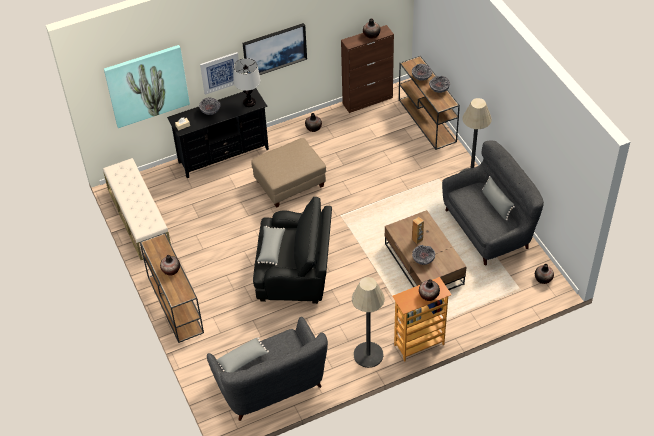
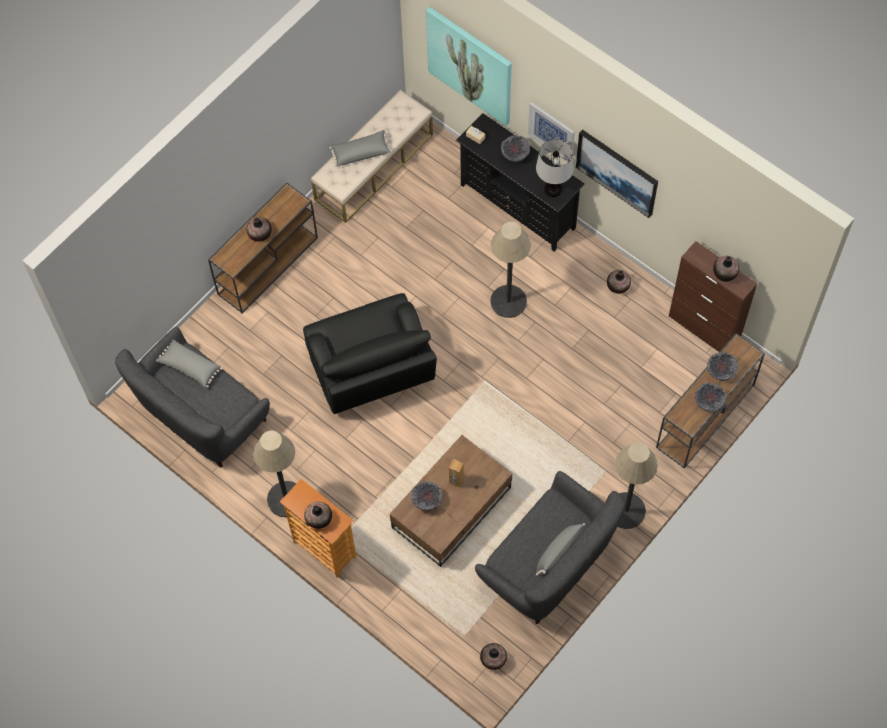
camera: 65 degrees right, 15 degrees up
(271, 249) = (357, 323): grey pillow -> grey pillow (361, 152)
(290, 184) = (508, 301): beige ottoman -> floor lamp

